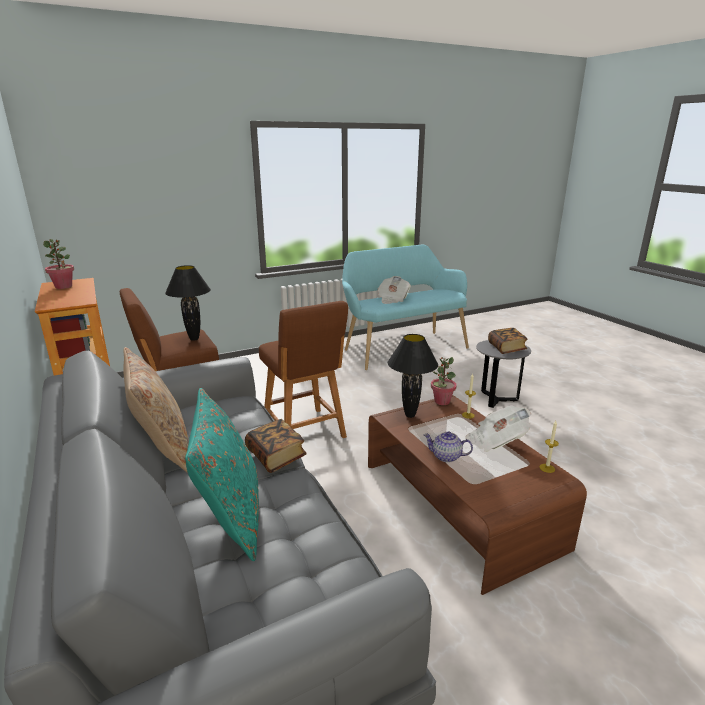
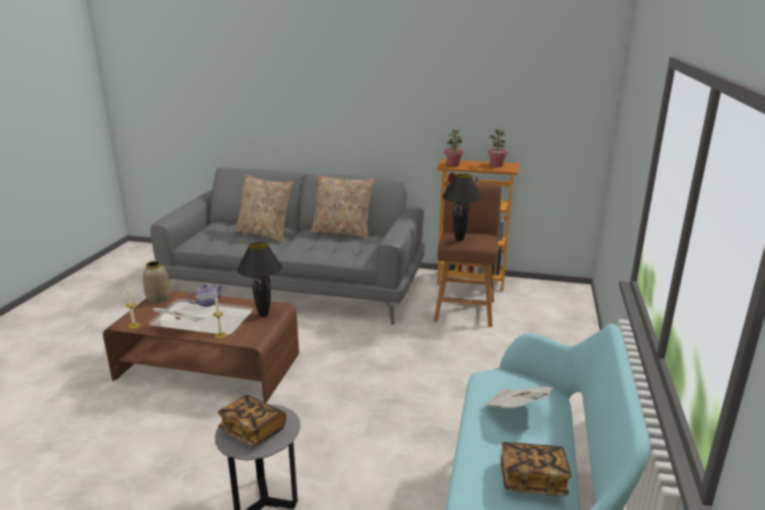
camera: 130 degrees right, 0 degrees up
(231, 517) = (264, 233): turquoise pillow -> beige pillow
(276, 456) = (287, 250): book -> book (532, 480)
(305, 433) = (381, 348): brown stool -> none
(442, 401) = (254, 336): potted plant -> potted plant (453, 165)
(497, 498) = (158, 298): none -> vase

